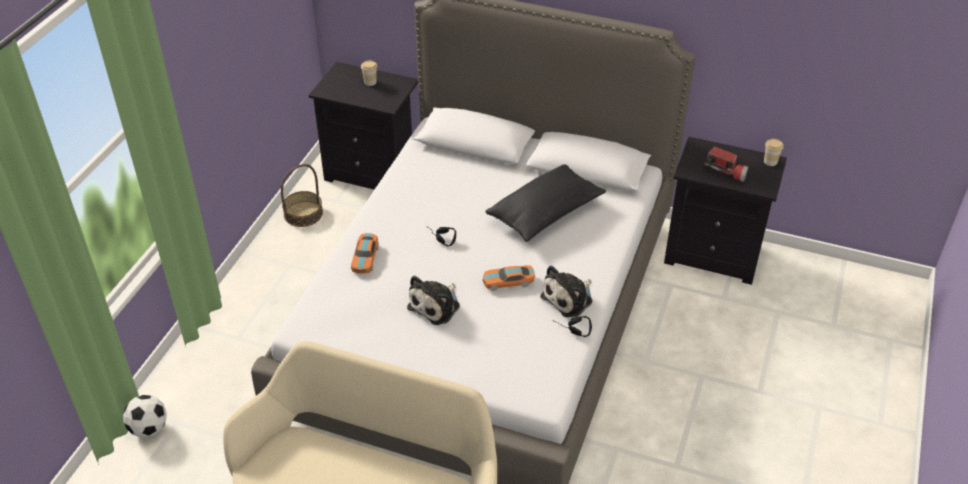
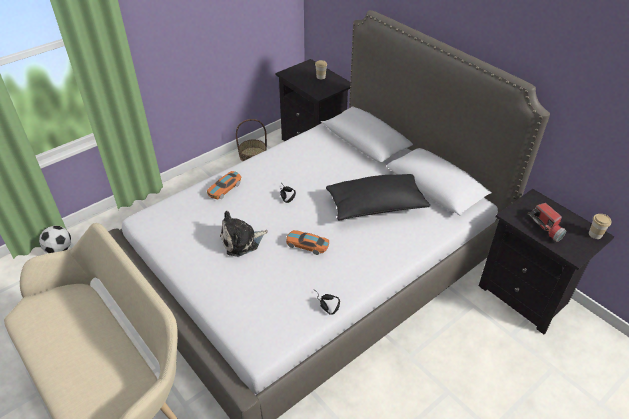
camera: 30 degrees right, 0 degrees up
(569, 298) = (342, 278): plush toy -> none

